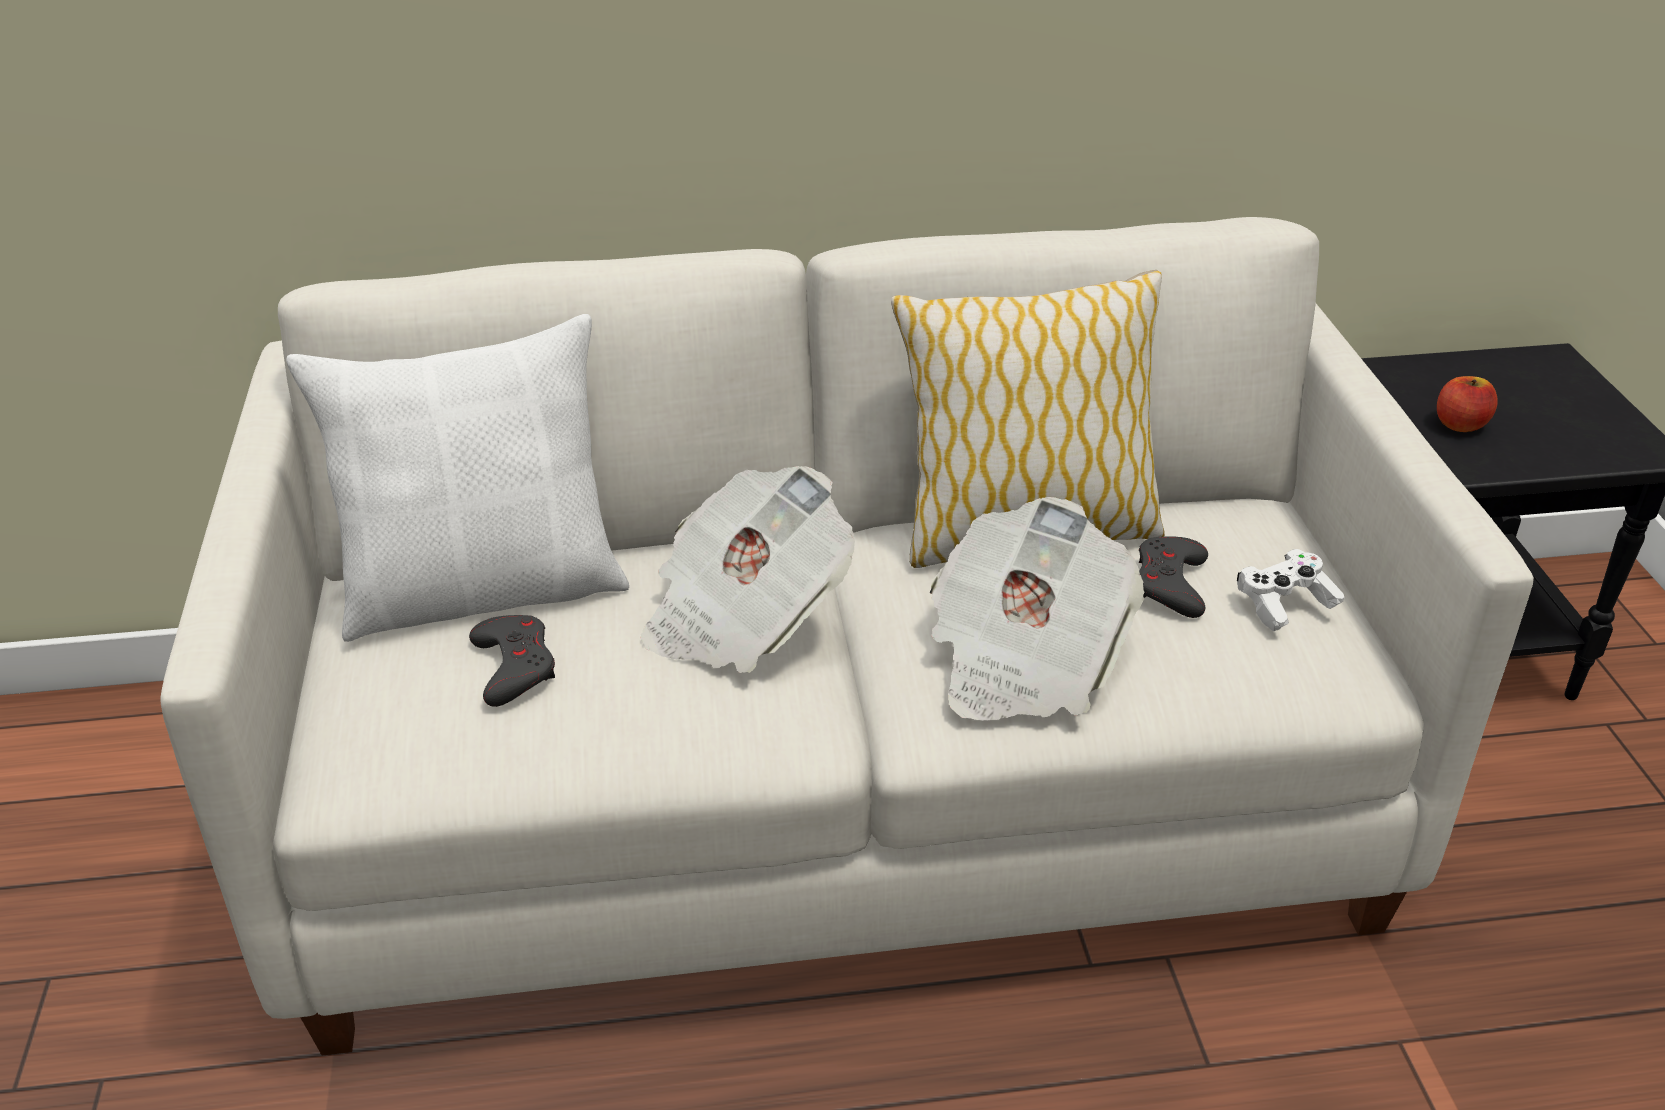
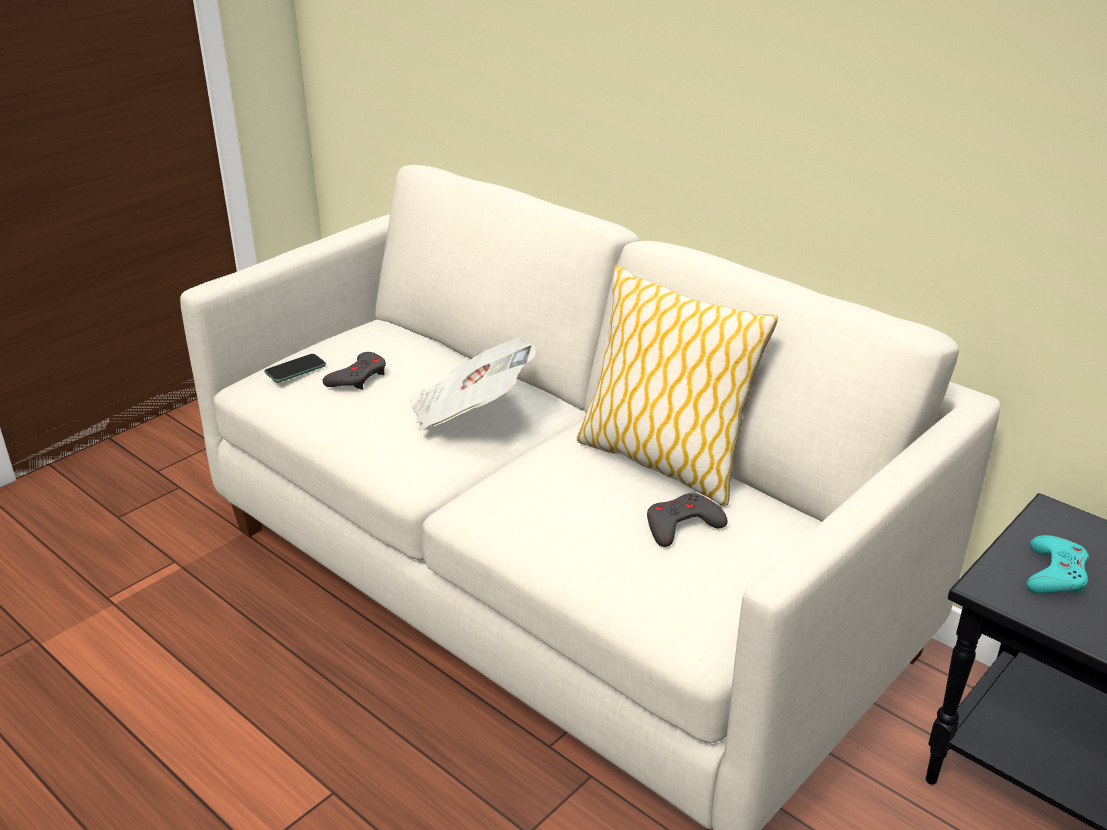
camera: 50 degrees right, 5 degrees down
(399, 715) = (295, 369): none -> phone
(484, 588) = (404, 346): white pillow -> none
(1023, 658) = (551, 508): newspaper -> none
(1285, 603) = (725, 574): white game controller -> none
(1460, 424) = (1055, 573): apple -> turquoise game controller

